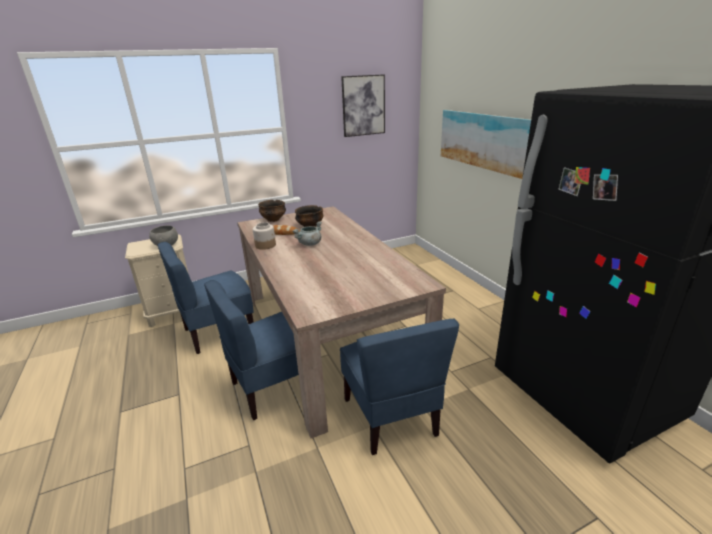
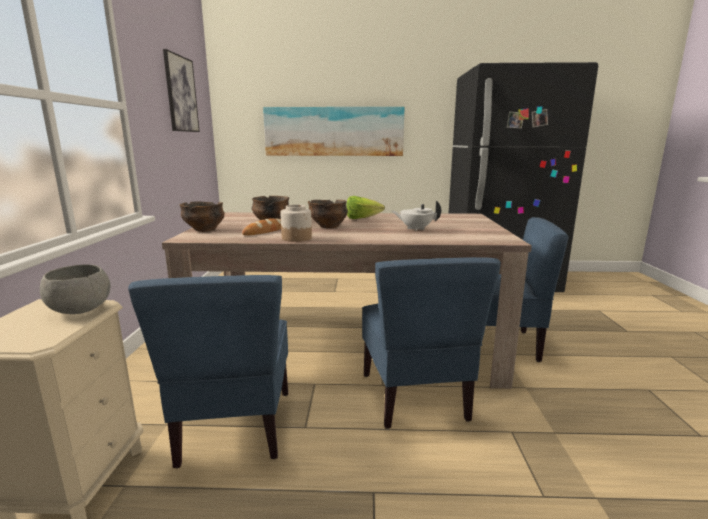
camera: 65 degrees left, 10 degrees down
(310, 244) = (328, 226): grey cooking pot -> bowl
(326, 272) = (415, 229): none -> white teapot
(350, 246) = (362, 219): none -> lettuce

